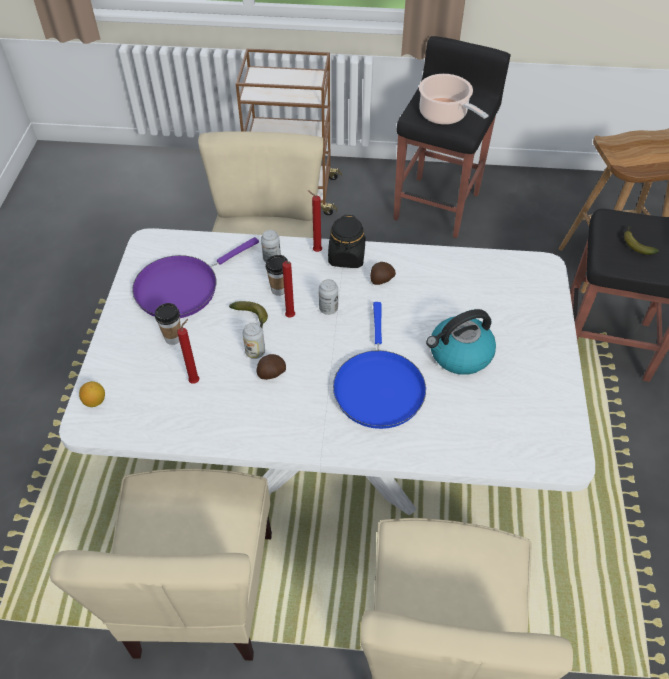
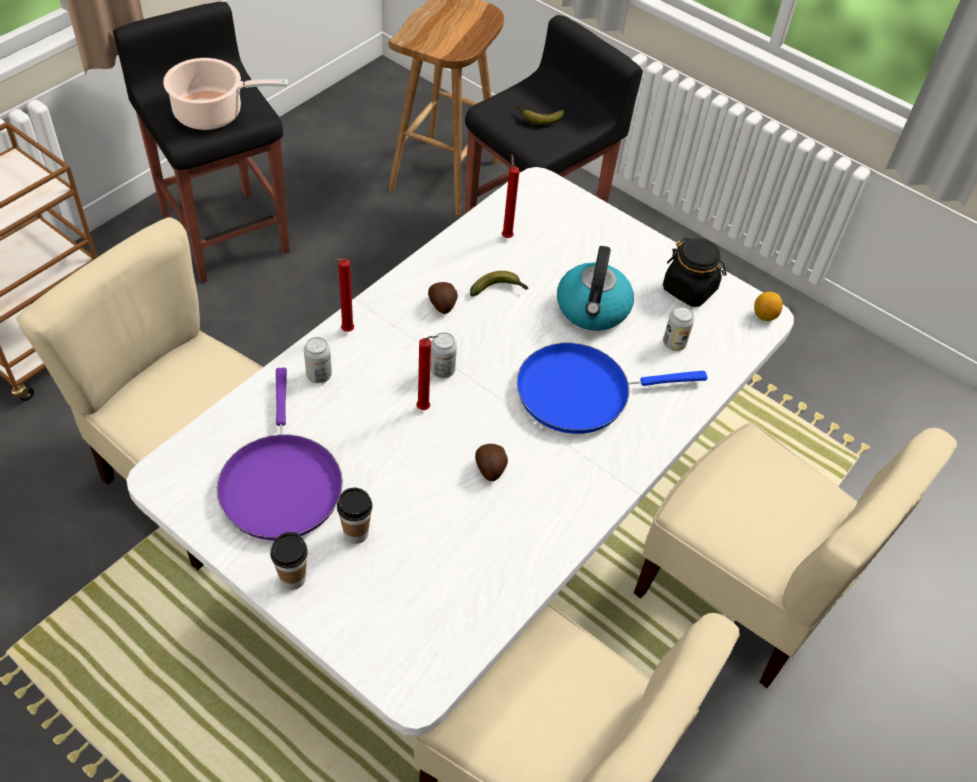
camera: 60 degrees left, 0 degrees up
(95, 401) = (387, 663): lemon -> lemon (764, 315)
(196, 380) = (441, 544): red candle -> red candle (506, 236)
(252, 318) = (394, 443): banana -> banana (499, 289)
(255, 352) = (447, 467): can -> can (674, 343)
(279, 289) = (373, 396): cup -> cup (293, 579)
(346, 257) = (382, 312): black jar -> black jar (689, 289)
(378, 386) = (581, 392): blue frying pan -> blue frying pan turned 135 degrees clockwise

